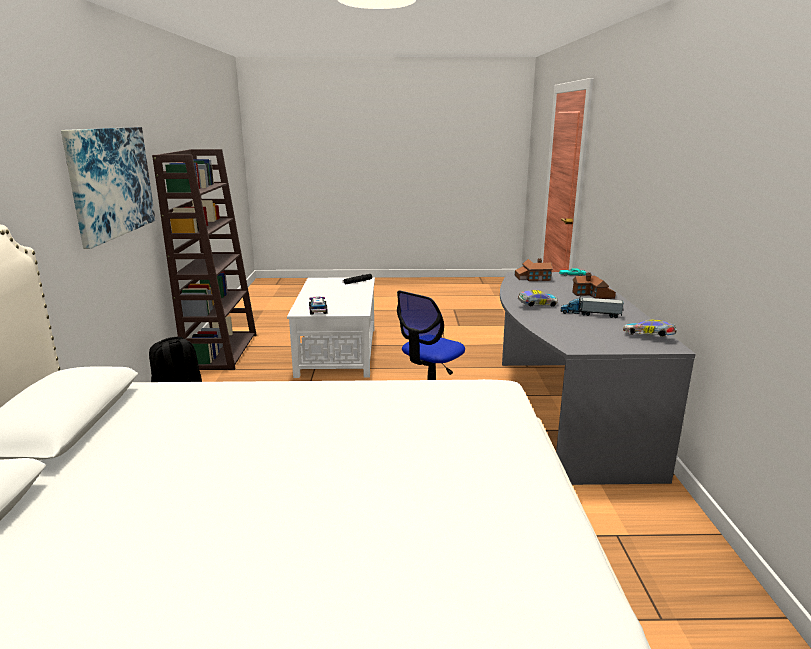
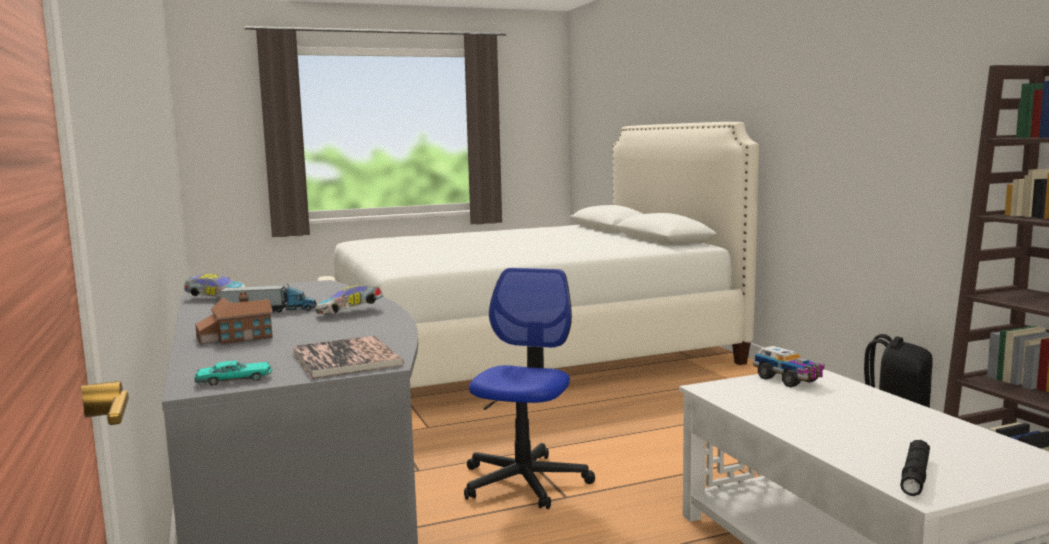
camera: 160 degrees right, 10 degrees down
(111, 182) = (922, 105): picture -> none
(532, 278) = (346, 359): toy house -> book

